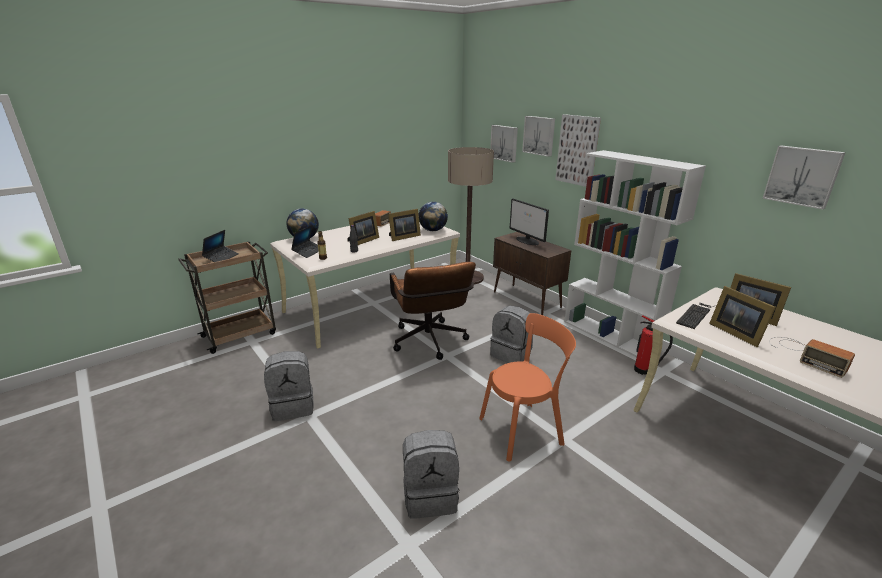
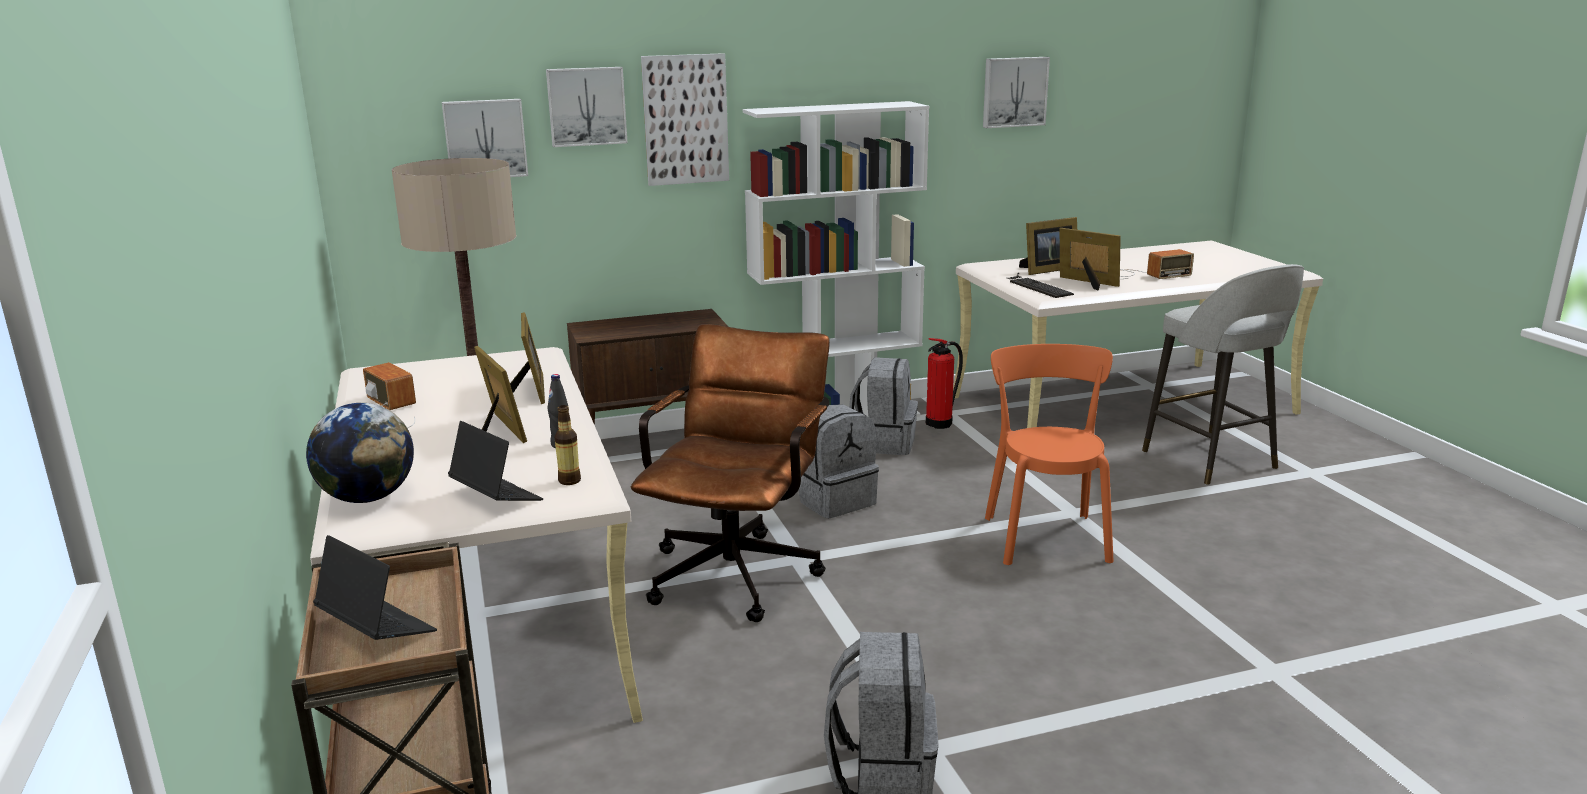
camera: 70 degrees left, 5 degrees down
(430, 343) = (739, 569): brown office chair -> brown office chair turned 75 degrees counterclockwise
(430, 496) = (1178, 637): grey backpack -> grey backpack (884, 443)
(433, 230) = (524, 362): globe -> none
(527, 241) = (630, 324): monitor -> none
(723, 510) = (1211, 461): none -> grey stool
(735, 332) = (1087, 283): picture frame -> picture frame turned 135 degrees counterclockwise

